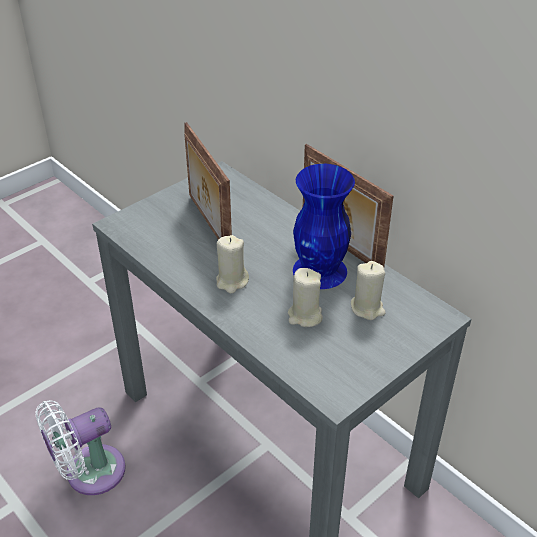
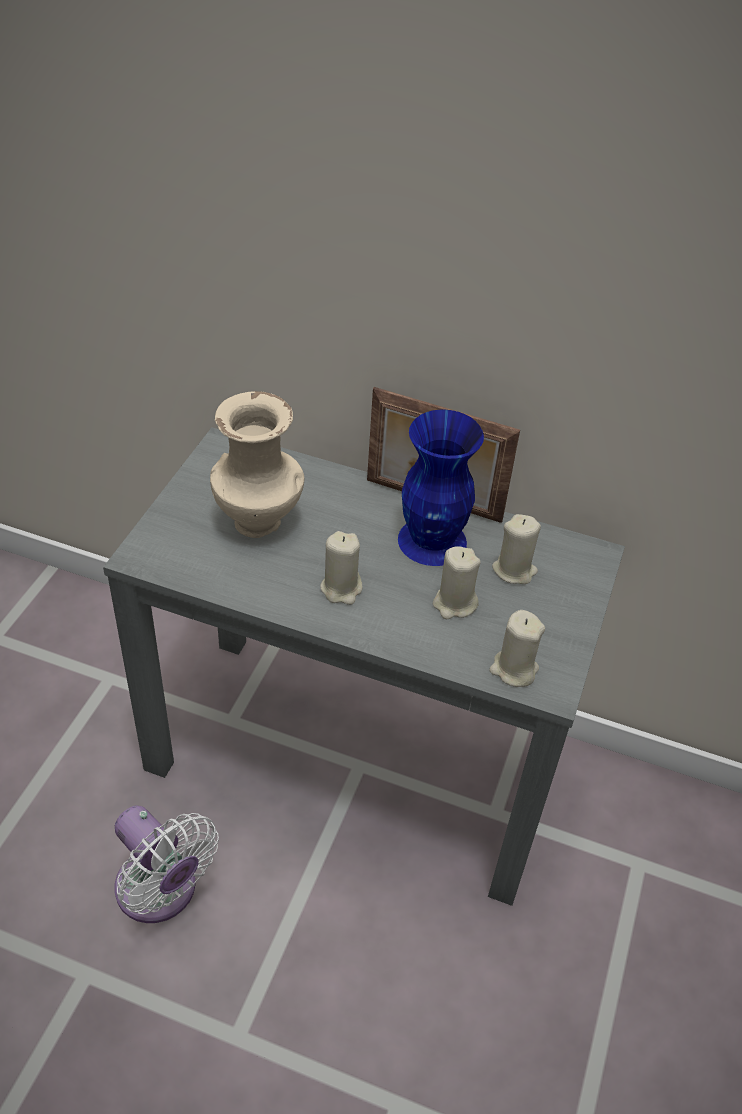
camera: 30 degrees left, 5 degrees up
(89, 473) = (161, 892): white fan -> white fan turned 75 degrees counterclockwise
(208, 225) = (260, 523): picture frame -> beige vase
(316, 374) = (513, 669): none -> beige candle

